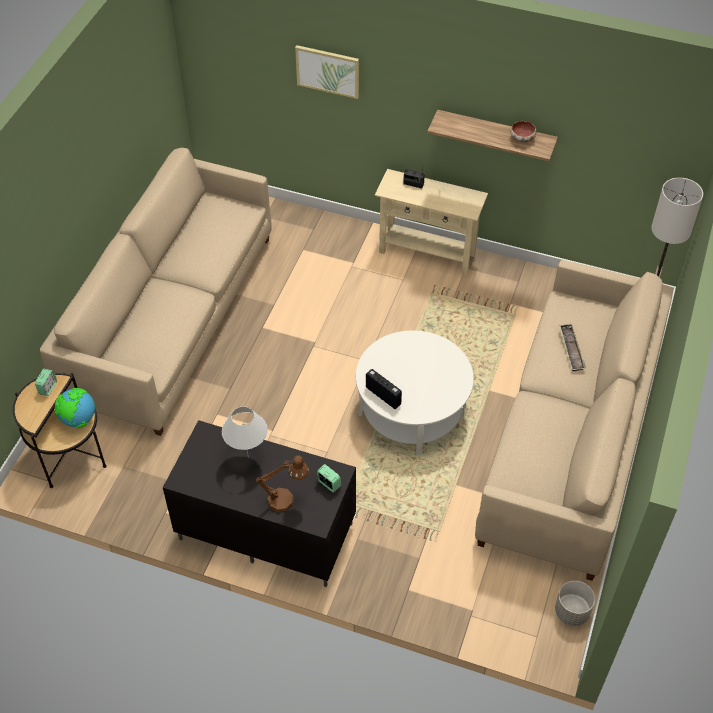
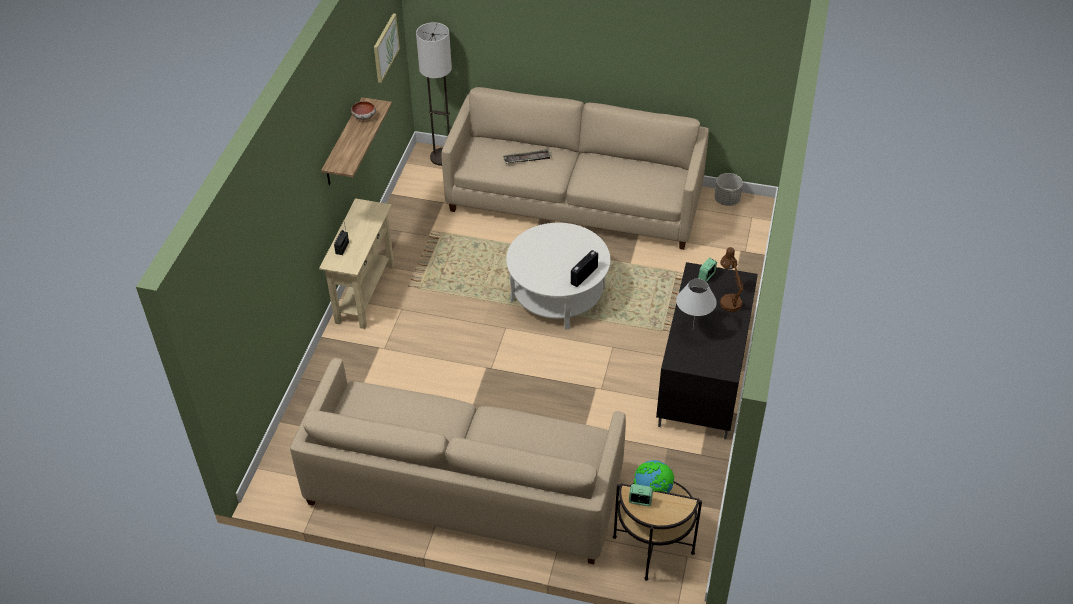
camera: 95 degrees left, 5 degrees down
(328, 71) = (274, 235): picture -> picture (385, 47)

